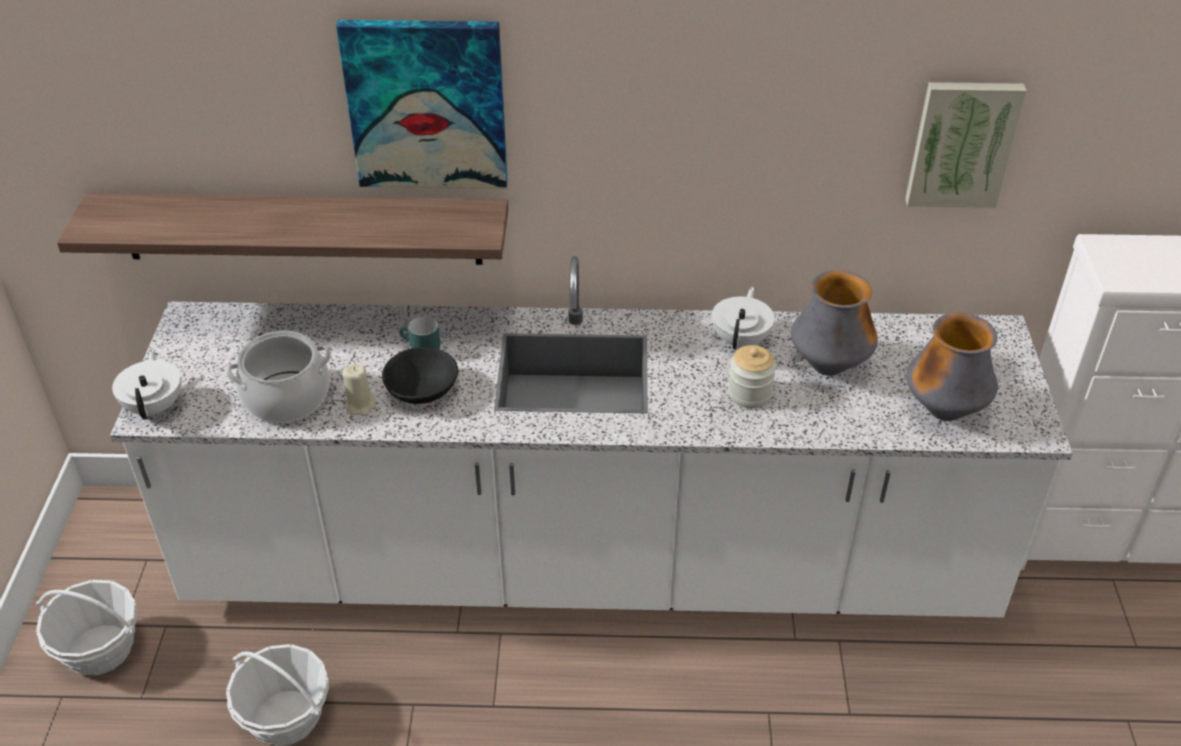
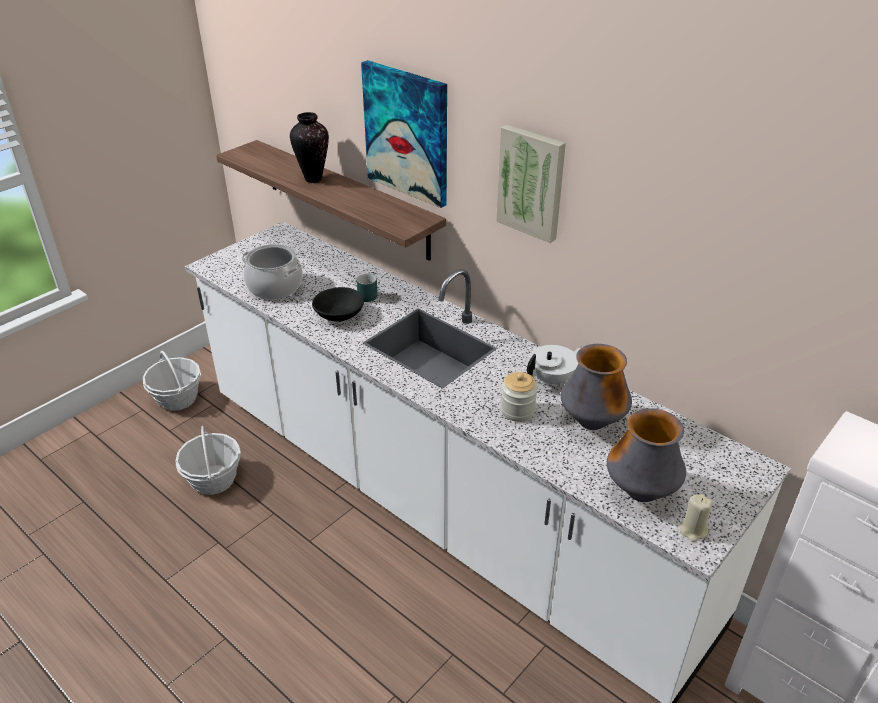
camera: 40 degrees right, 5 degrees down
(155, 406) = (217, 263): white teapot -> none
(263, 218) = (313, 178): none -> vase
(360, 405) = (302, 307): beige candle -> beige candle (693, 530)
(962, 143) = (752, 285): picture -> picture (532, 182)

